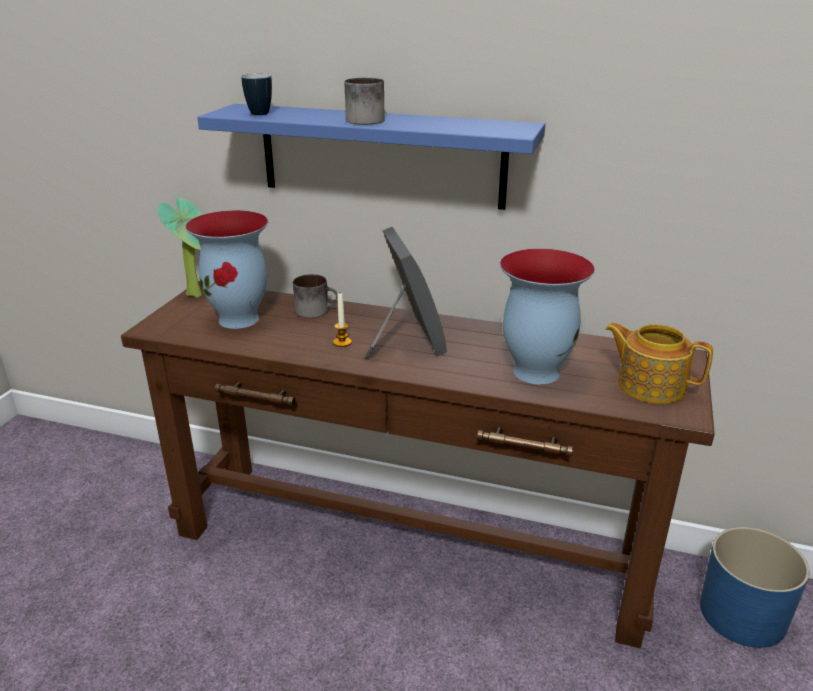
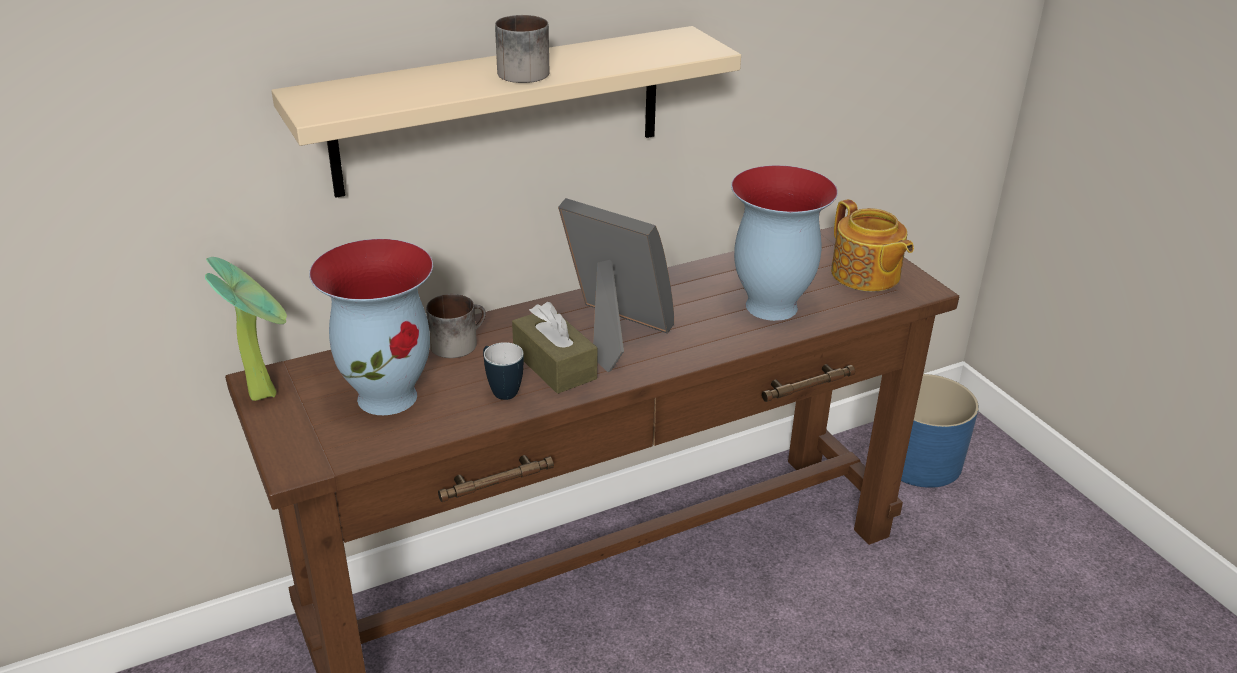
camera: 45 degrees left, 5 degrees up
(261, 112) = (365, 96): mug -> mug (501, 390)
(342, 342) = (554, 365): candle -> brown tissue box
(381, 156) = (500, 110): blue shelf -> beige shelf
(650, 385) = (865, 275): teapot -> teapot turned 105 degrees counterclockwise

